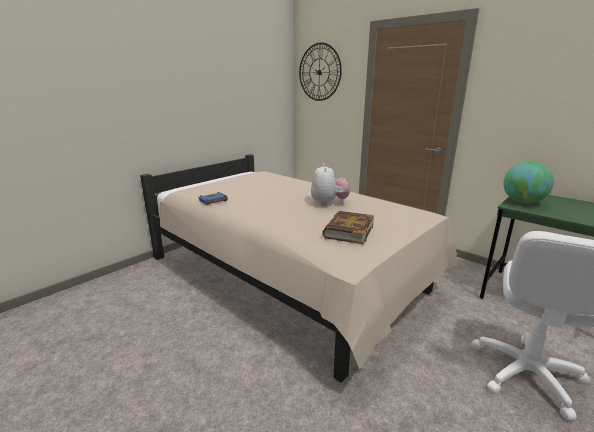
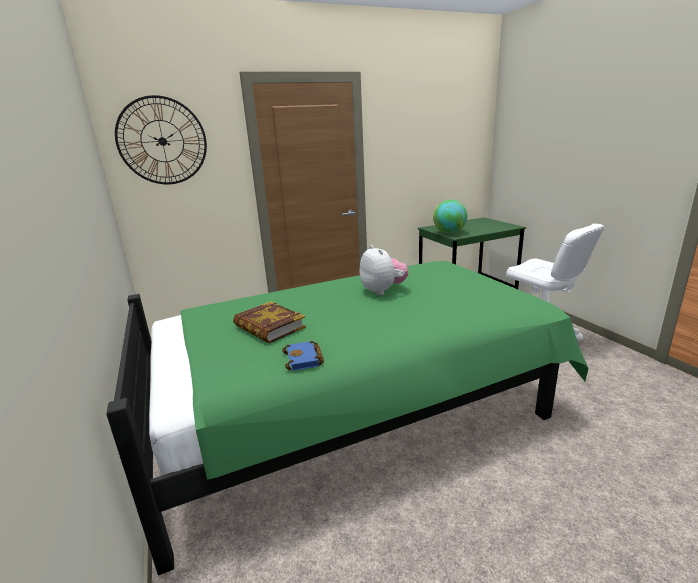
camera: 65 degrees left, 0 degrees up
(289, 277) = (357, 408): beige bed -> green bed
(328, 203) = (383, 291): plush toy -> plush toy turned 45 degrees clockwise
(348, 231) = (470, 295): book -> book (269, 327)

